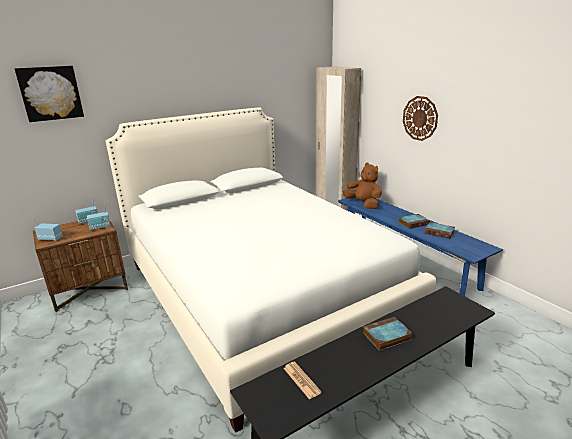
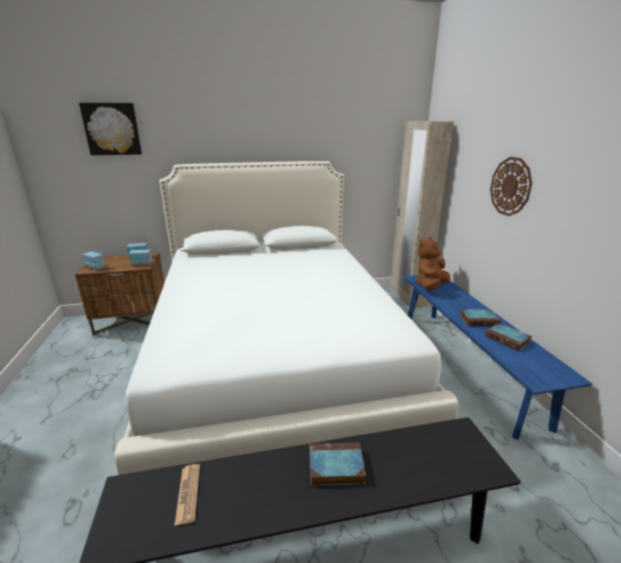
camera: 20 degrees right, 0 degrees up
(363, 204) = (430, 286): brown plush toy -> brown plush toy turned 120 degrees counterclockwise

